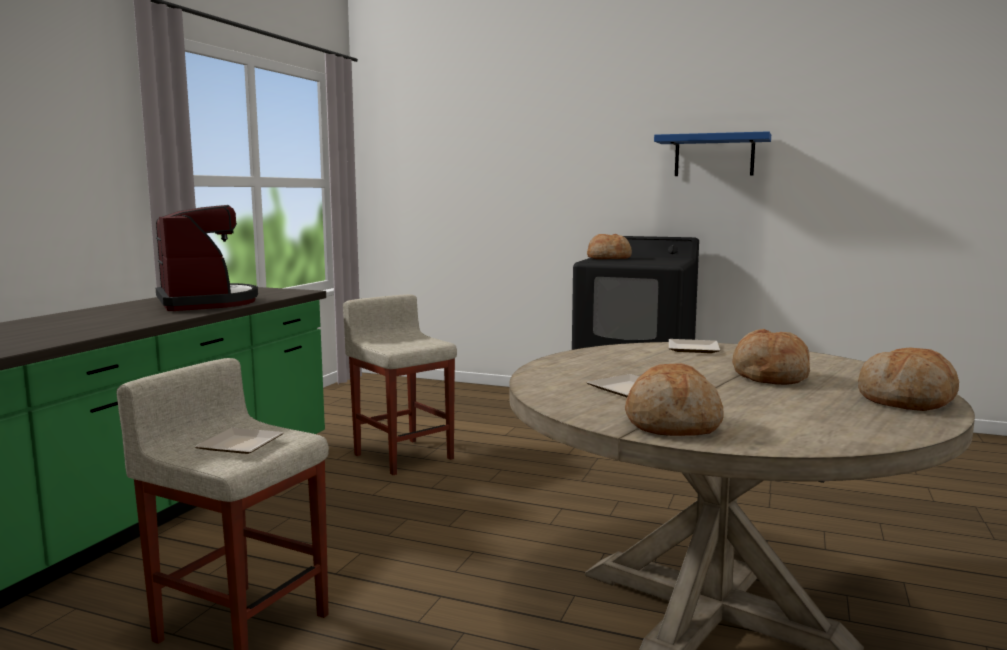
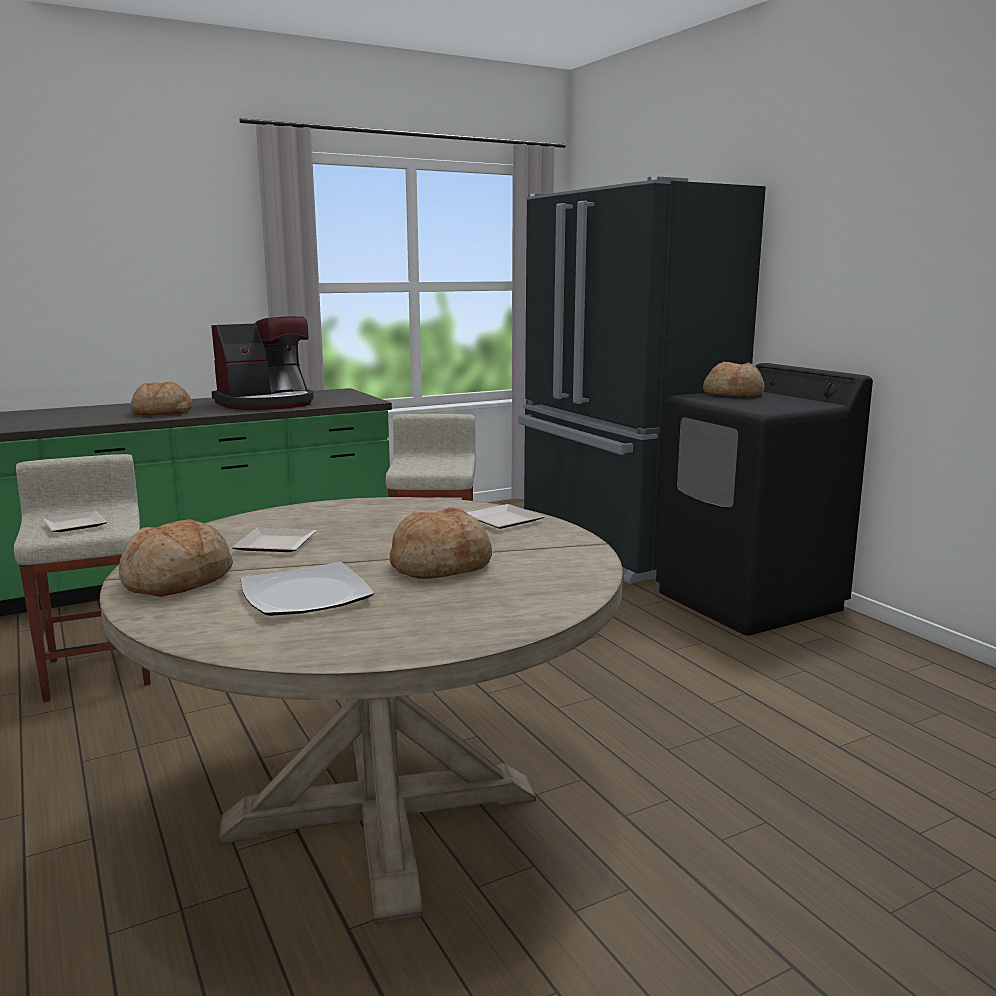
camera: 40 degrees right, 5 degrees up
(206, 302) = (266, 403): coffee machine -> coffee machine turned 45 degrees clockwise
(487, 400) = (619, 546): none -> black fridge
(714, 156) = (906, 256): blue shelf -> none
(777, 408) = (304, 595): none -> plate
(907, 400) = (447, 628): bread -> bread (161, 412)

